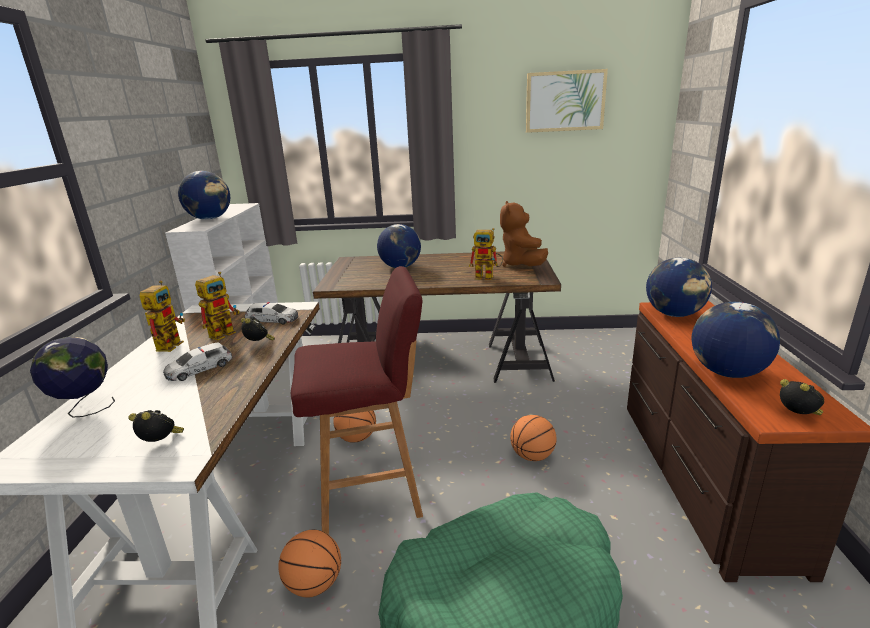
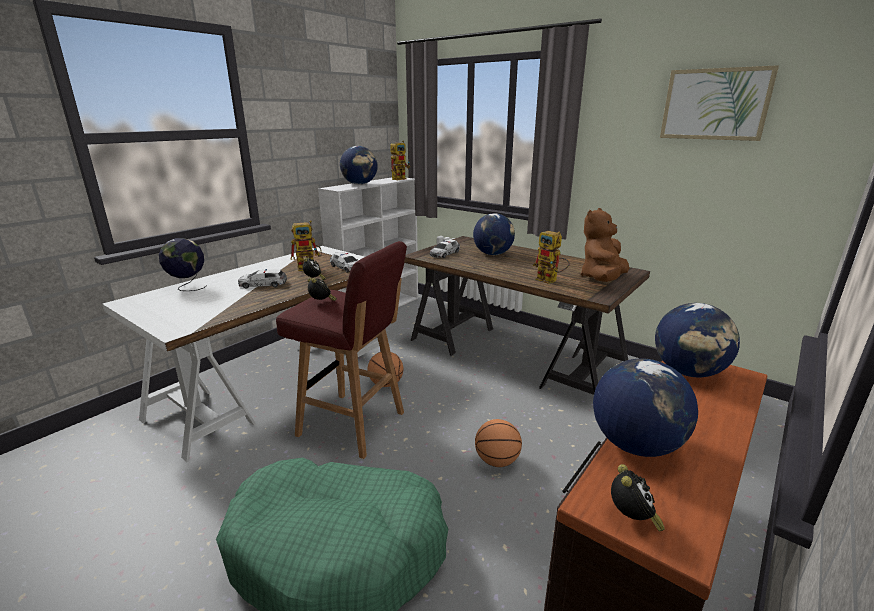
camera: 35 degrees right, 0 degrees up
(161, 443) = (185, 317): alarm clock -> alarm clock (322, 302)
(171, 344) = (275, 265): toy robot -> toy robot (400, 178)
(314, 584) = (259, 461): basketball -> none
(354, 278) = (444, 254): none -> toy car

